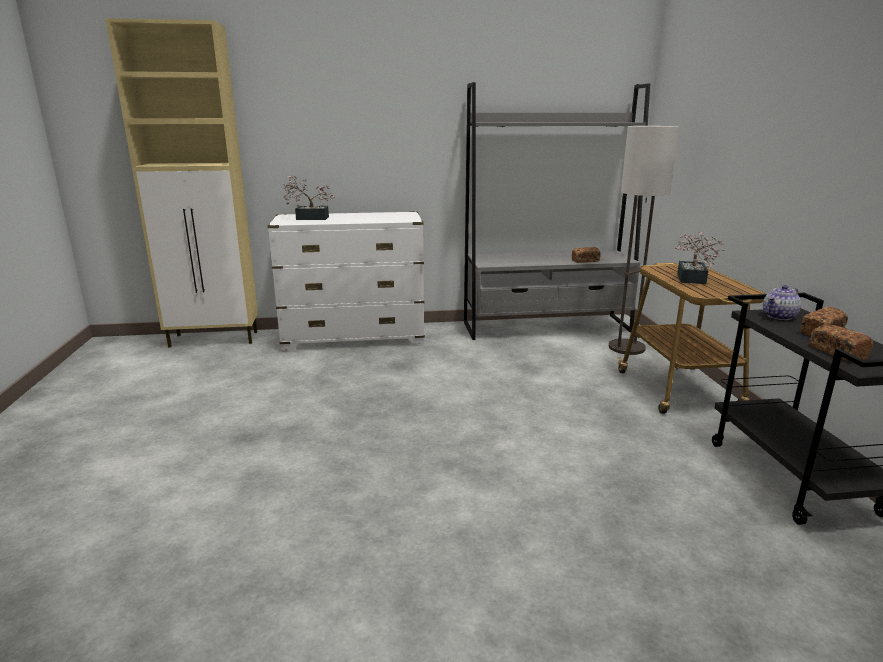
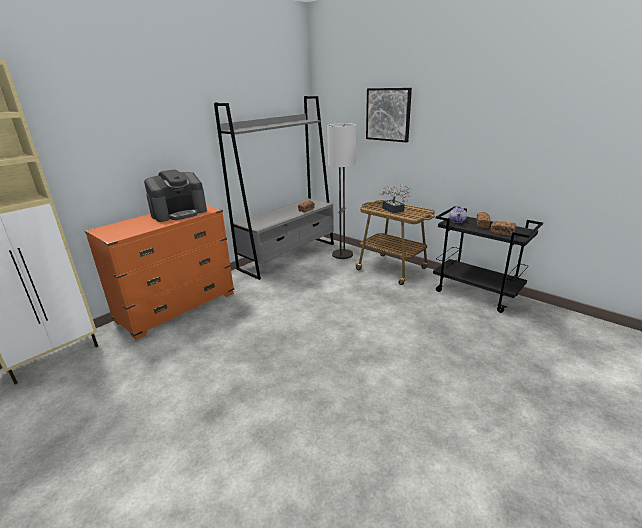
camera: 40 degrees left, 5 degrees up
(308, 218) = (125, 227): potted plant -> none
(354, 337) = (177, 307): white dresser -> orange dresser
(377, 217) = (179, 213): none -> coffee machine
(737, 111) = (388, 114): none -> picture

